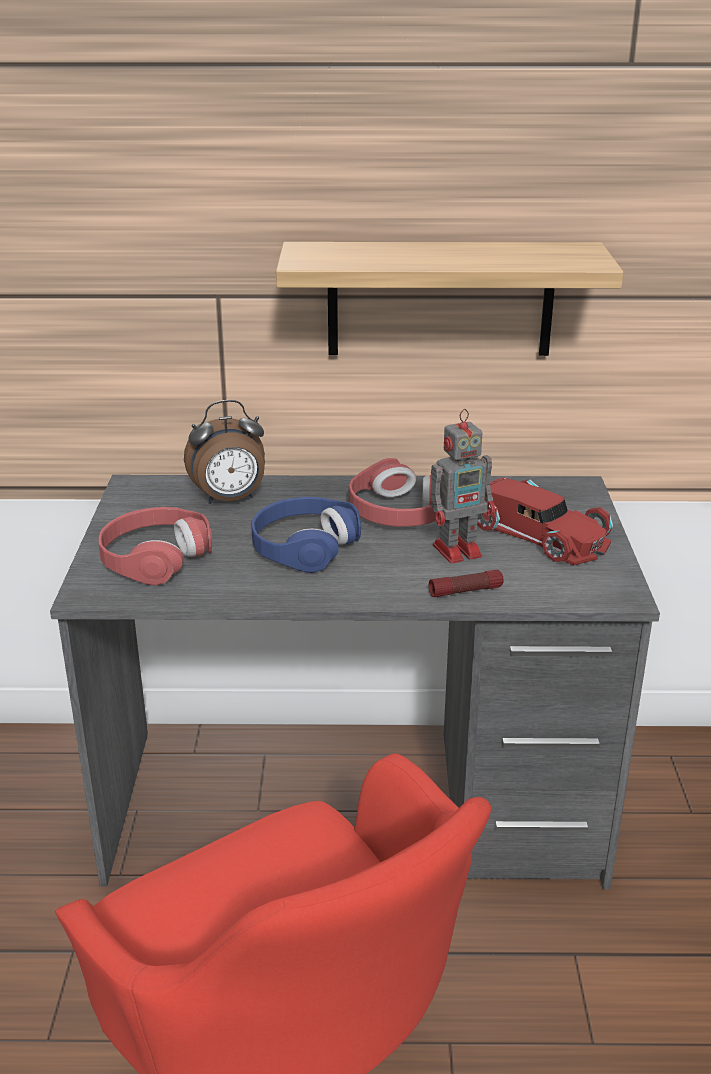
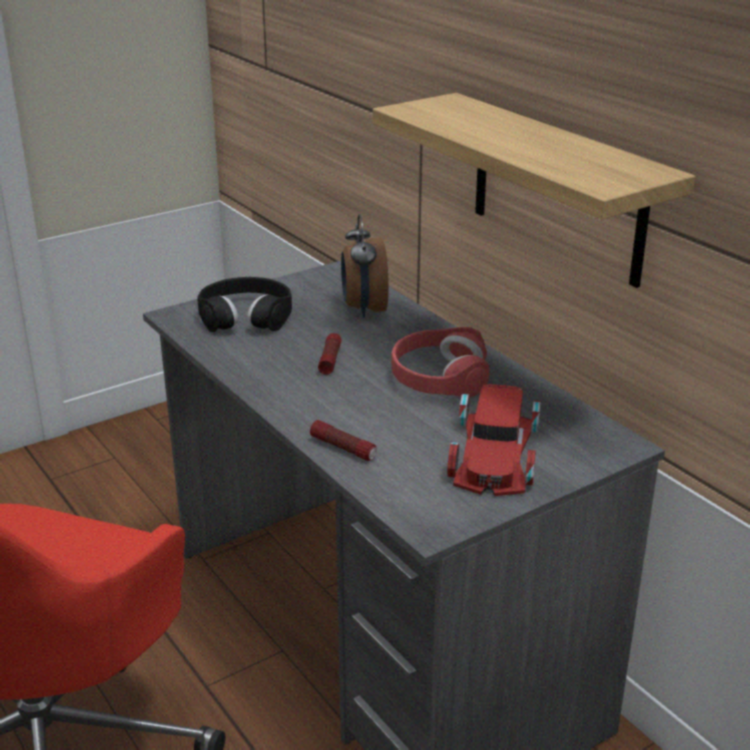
camera: 55 degrees right, 0 degrees up
(155, 557) = (246, 317): red headphones -> black headphones
(229, 499) = (363, 309): alarm clock -> alarm clock turned 45 degrees clockwise
(304, 546) = (330, 360): blue headphones -> flashlight
(459, 550) = (410, 424): toy robot -> none

